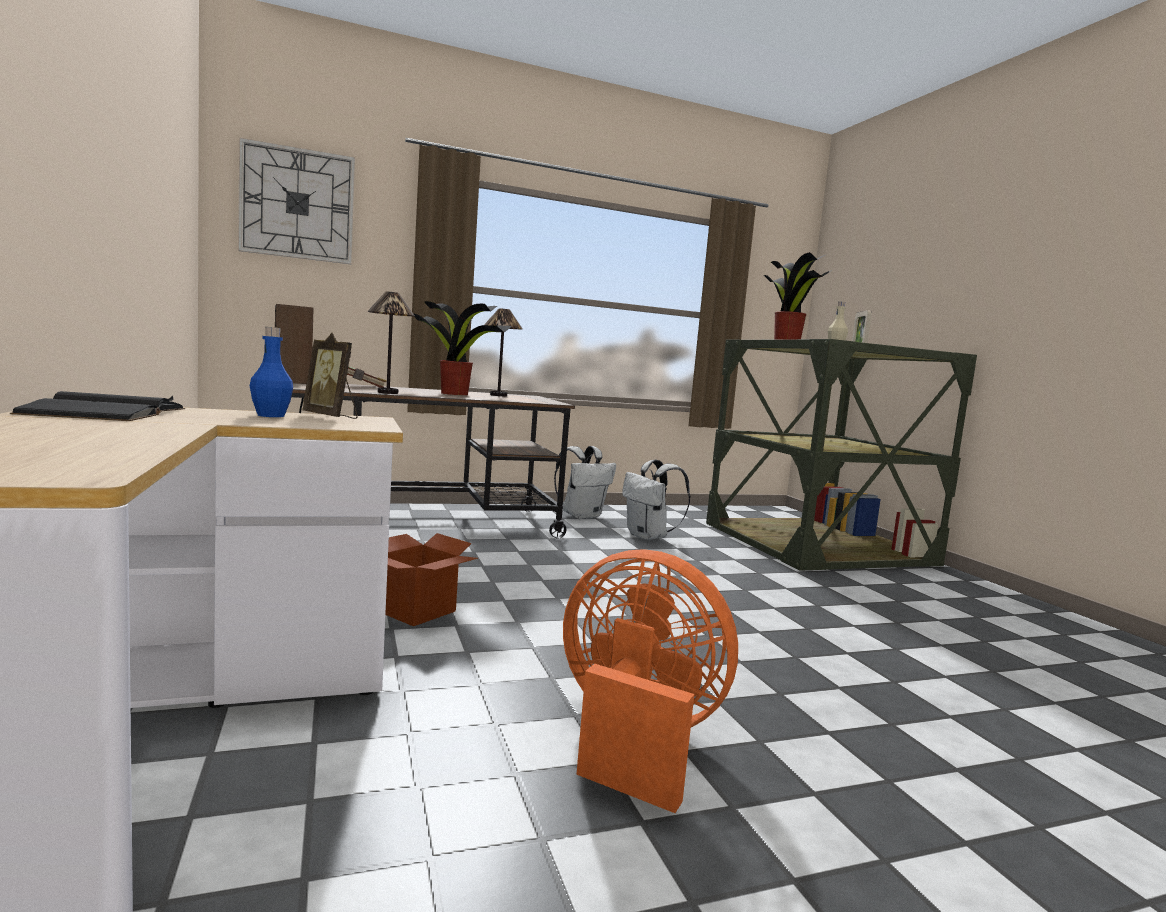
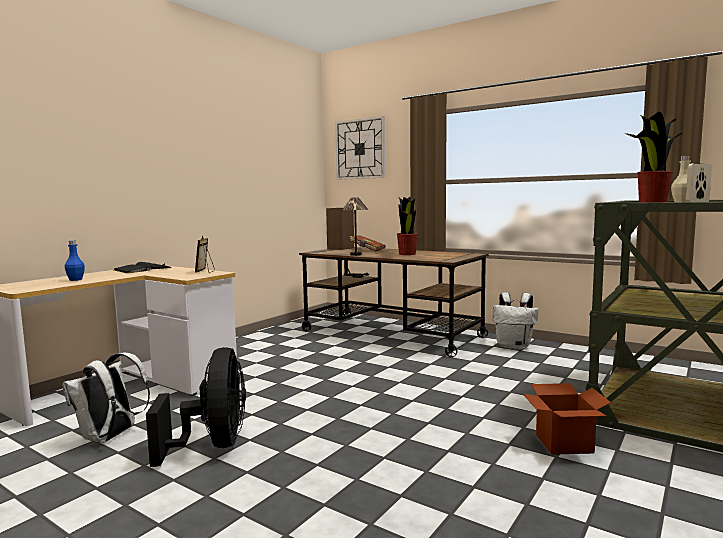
camera: 55 degrees right, 0 degrees up
(271, 415) = (185, 271): blue bottle -> blue bottle (75, 280)
(416, 611) = (280, 373): cardboard box -> cardboard box (564, 443)
(499, 395) = (440, 254): table lamp -> none
(635, 738) = (213, 445): orange fan -> black fan
(649, 537) = (523, 369): white backpack -> white backpack (110, 437)

